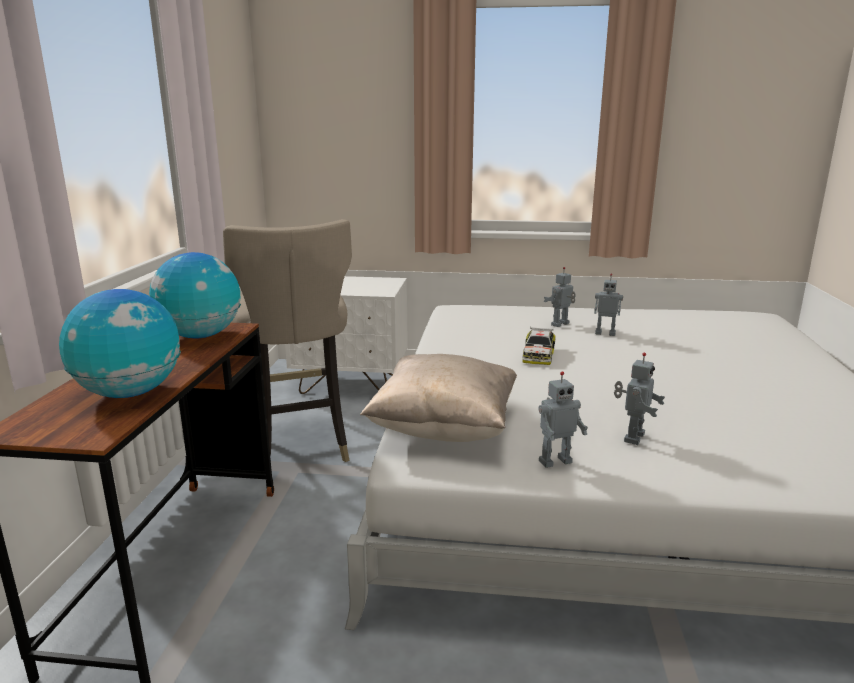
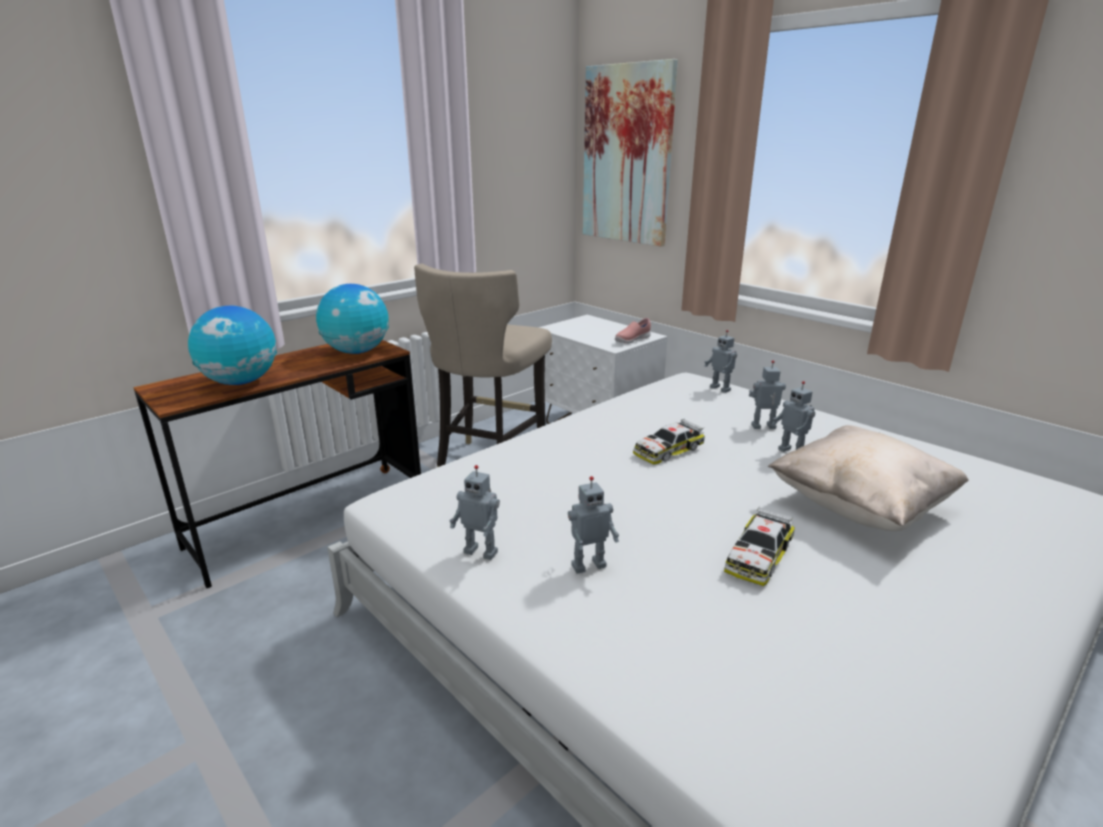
camera: 40 degrees right, 5 degrees up
(325, 114) = (627, 155): none -> picture
(387, 286) = (632, 340): none -> pink shoe
(444, 428) = (461, 486): beige pillow -> beige pillow (859, 507)
(488, 309) = (721, 388): none -> toy robot
(700, 392) = (758, 556): none -> toy car

